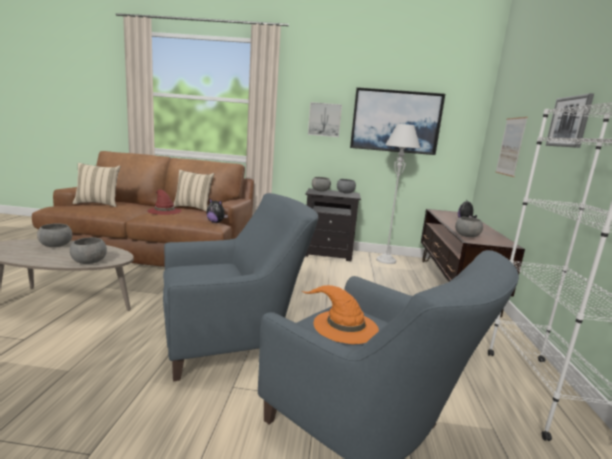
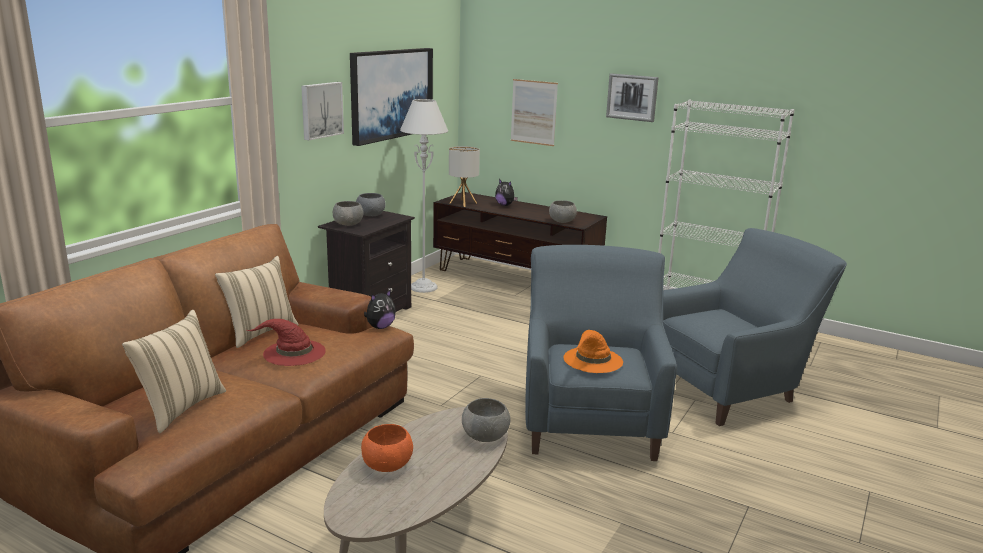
camera: 65 degrees left, 5 degrees up
(56, 245) = (387, 465): grey bowl -> orange bowl
(344, 326) = (724, 323): orange hat -> orange hat (593, 360)
(441, 213) = (463, 203): none -> table lamp

